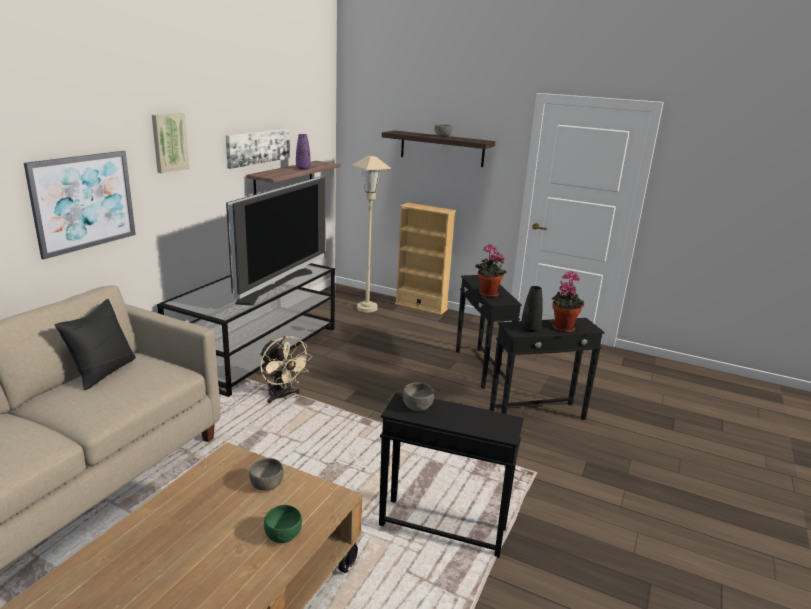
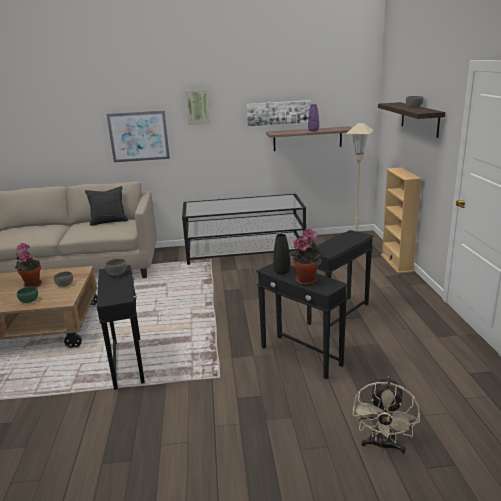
camera: 60 degrees right, 0 degrees up
(276, 286) = (249, 208): television -> none
(282, 396) = (205, 275): beige fan -> beige fan (383, 446)
(487, 294) = (326, 245): potted plant -> potted plant (32, 284)

